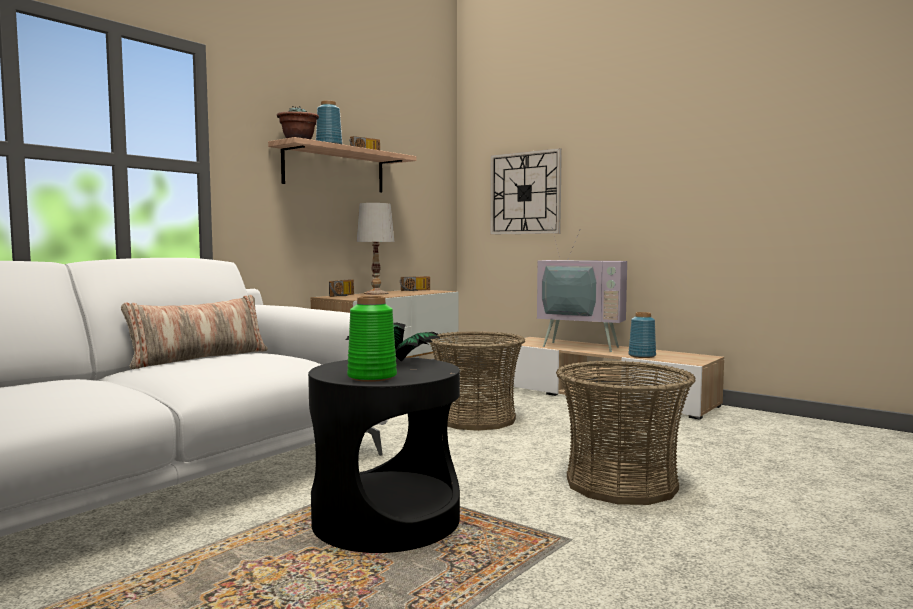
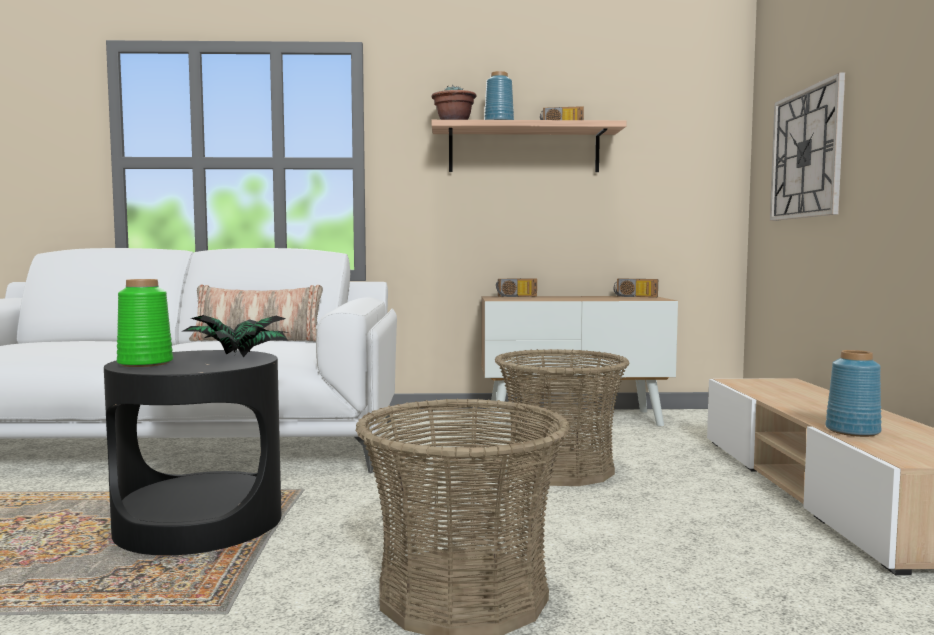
camera: 50 degrees right, 0 degrees up
(376, 293) = (564, 297): white table lamp -> none
(582, 346) = (817, 401): television -> none

